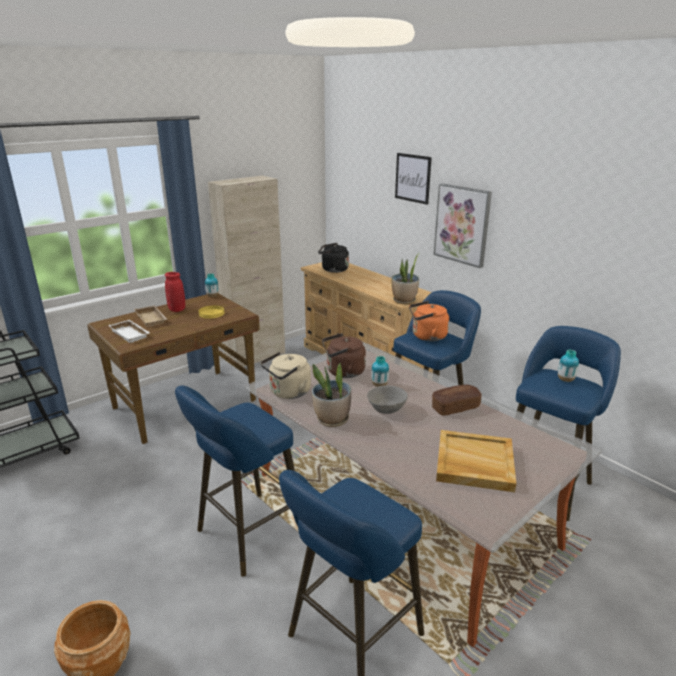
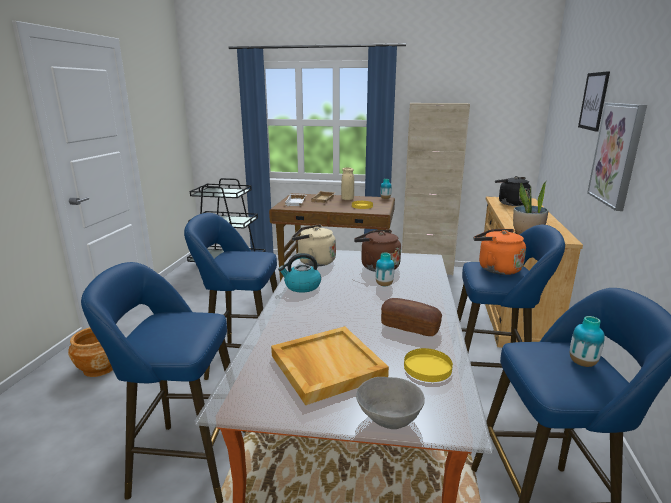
camera: 50 degrees right, 5 degrees down
(177, 309) = (347, 199): red vase -> beige vase
(332, 419) = (302, 286): potted plant -> kettle
(386, 409) = (352, 299): grey bowl -> grey bowl (389, 418)
(512, 427) = (427, 367): none -> yellow plate

